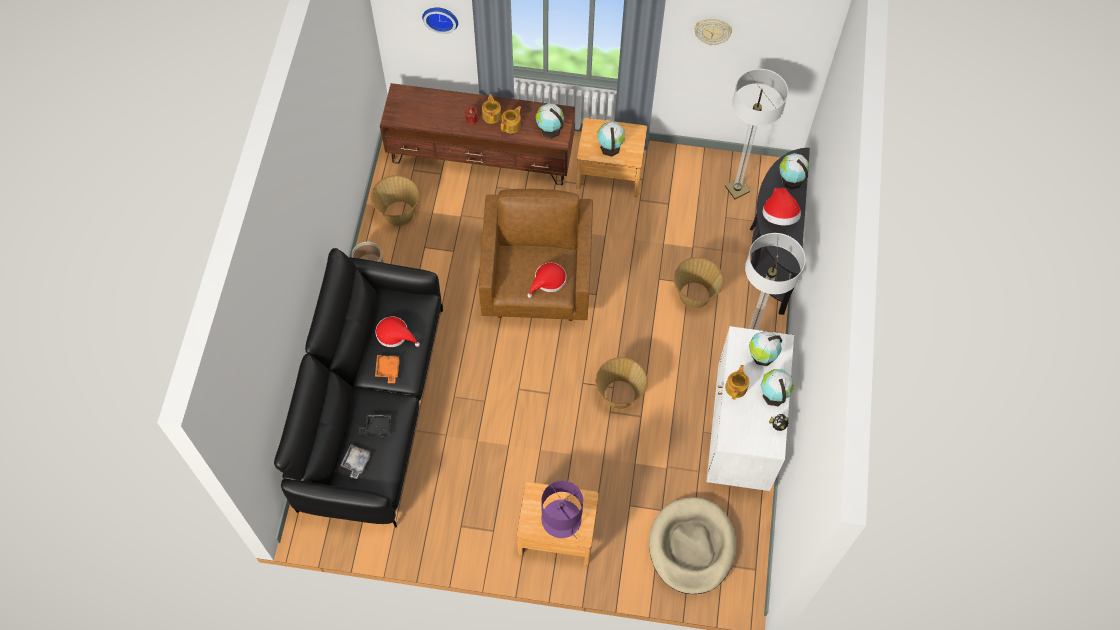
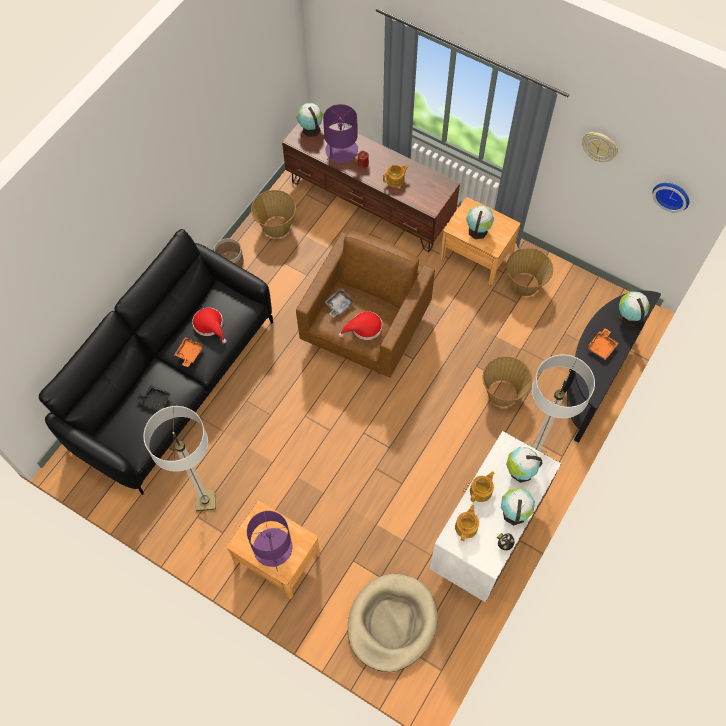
camera: 25 degrees right, 0 degrees up
(356, 462) = (122, 423): grey tray -> grey tray (338, 305)
(440, 17) = (360, 58): wall clock -> wall clock (672, 194)
(443, 114) = (341, 151): none -> purple table lamp
(492, 115) = (382, 166): teapot -> teapot (466, 527)
(549, 129) = (427, 195): globe -> globe (310, 129)
(619, 395) = (391, 457): basket -> basket (524, 285)
(737, 189) = (587, 312): floor lamp -> floor lamp (205, 501)
(779, 216) = (602, 347): hat -> orange tray

